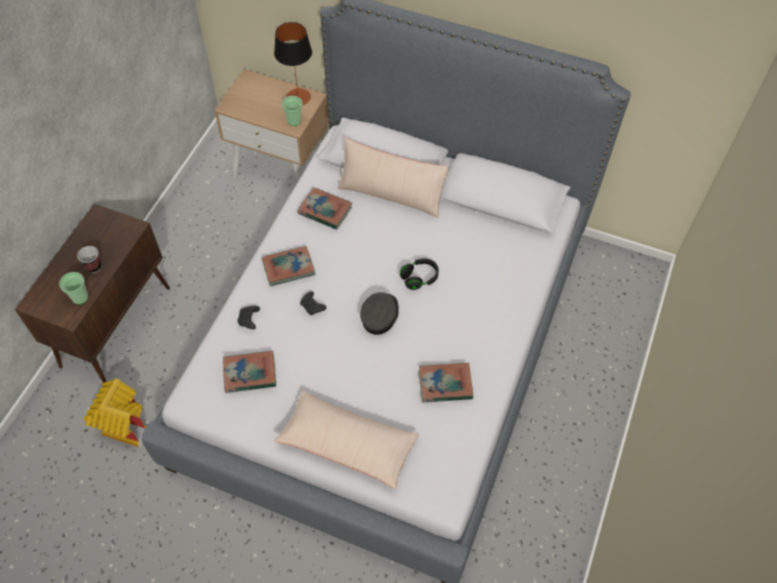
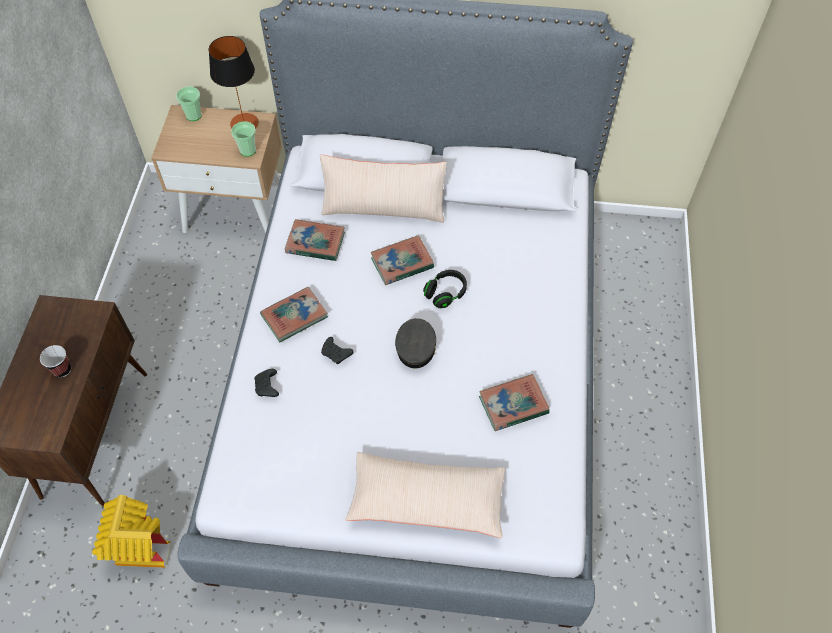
camera: 15 degrees left, 0 degrees up
(80, 297) = (56, 410): cup -> cup (194, 115)
(250, 374) = (289, 449): book -> book (402, 263)

